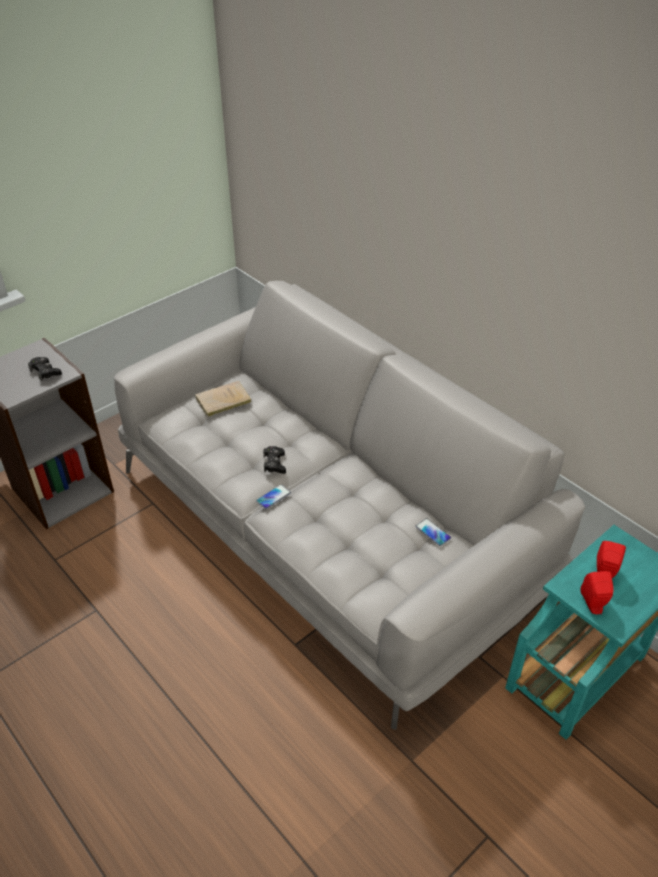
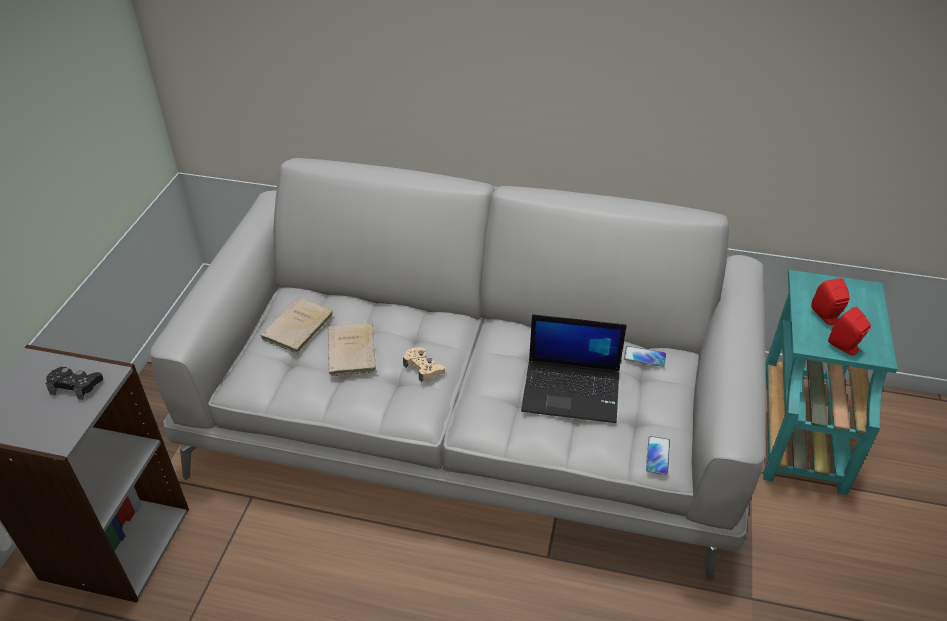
camera: 35 degrees left, 0 degrees up
(240, 432) = (352, 353): none -> beige book
(273, 497) = (457, 403): phone -> phone (657, 456)
(274, 463) = (423, 368): black game controller -> beige game controller
(357, 528) = (572, 391): none -> laptop

